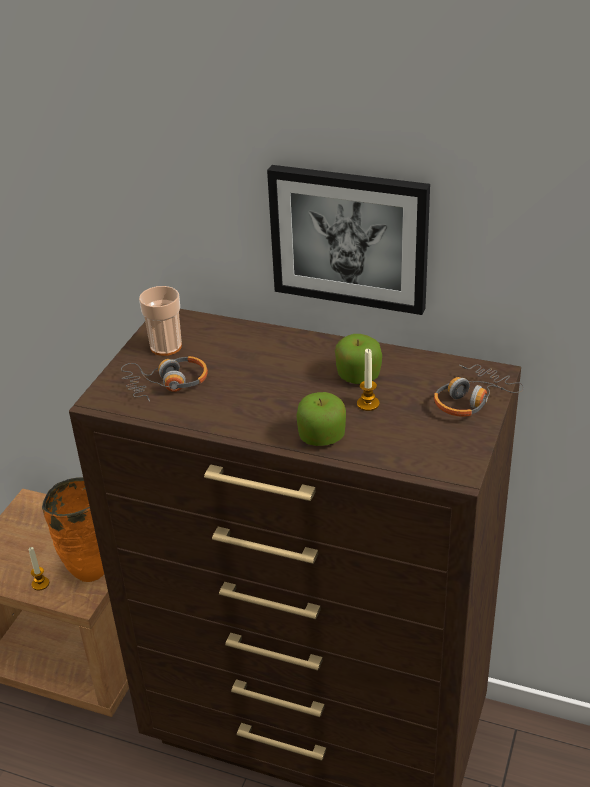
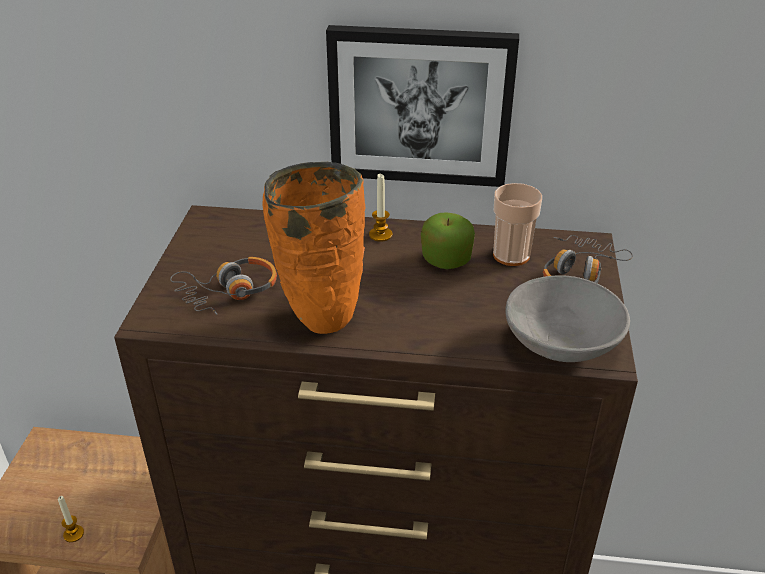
camera: 15 degrees left, 0 degrees up
(90, 567) = (129, 506): orange vase -> orange vase (322, 315)
(166, 347) = (214, 250): cup -> cup (511, 255)
(322, 436) = (433, 333): apple -> none
(368, 404) = (470, 290): candle -> candle (380, 235)
(425, 457) = (560, 343): none -> grey bowl

